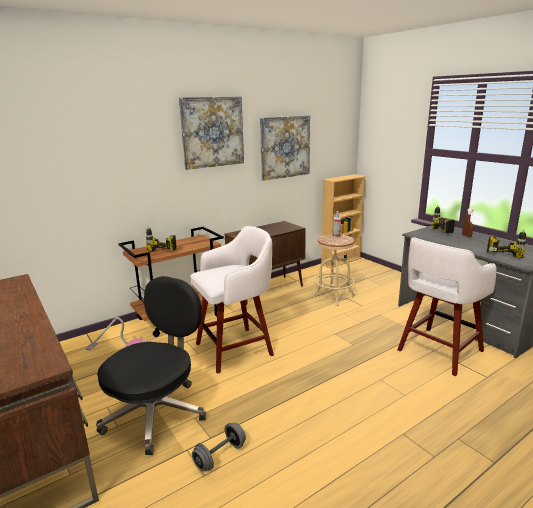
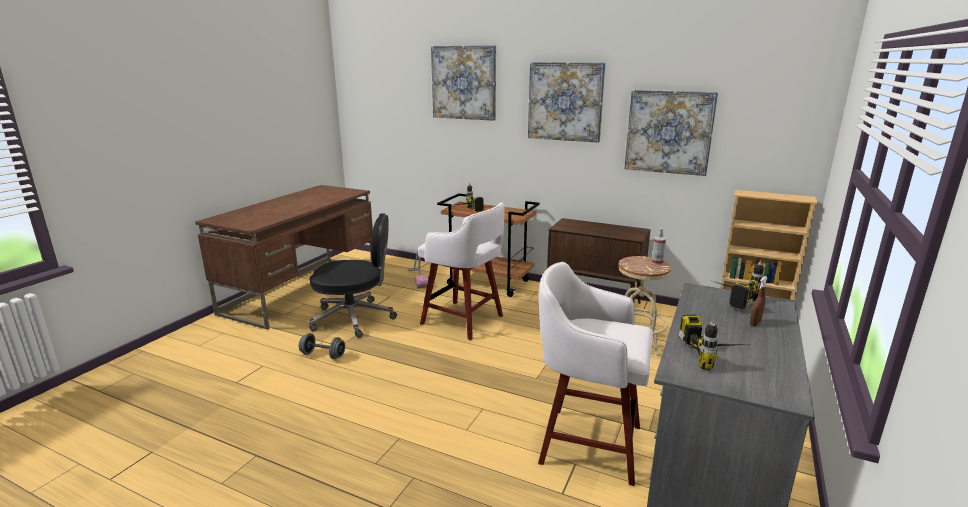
camera: 60 degrees right, 0 degrees up
(107, 122) = (464, 83): none -> picture

